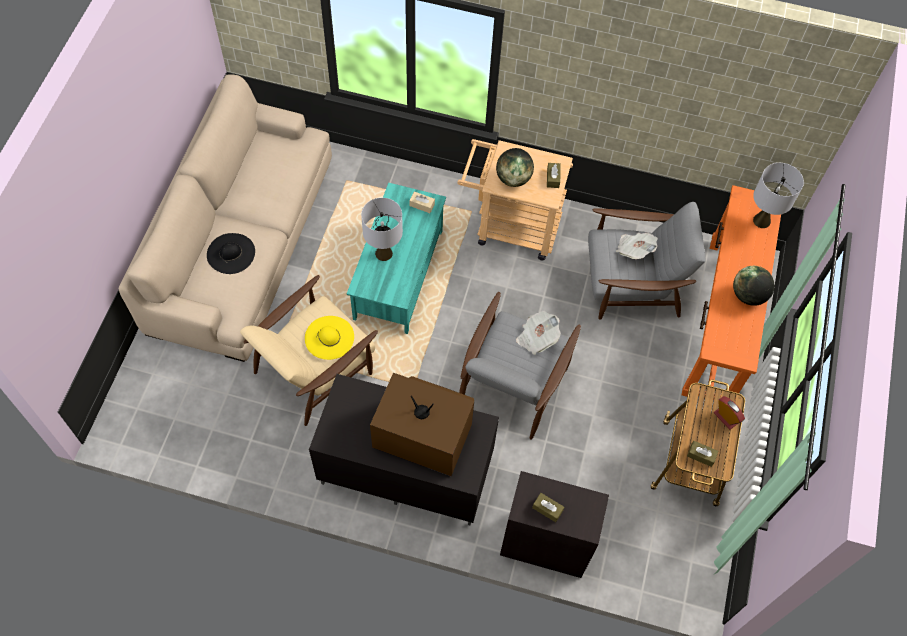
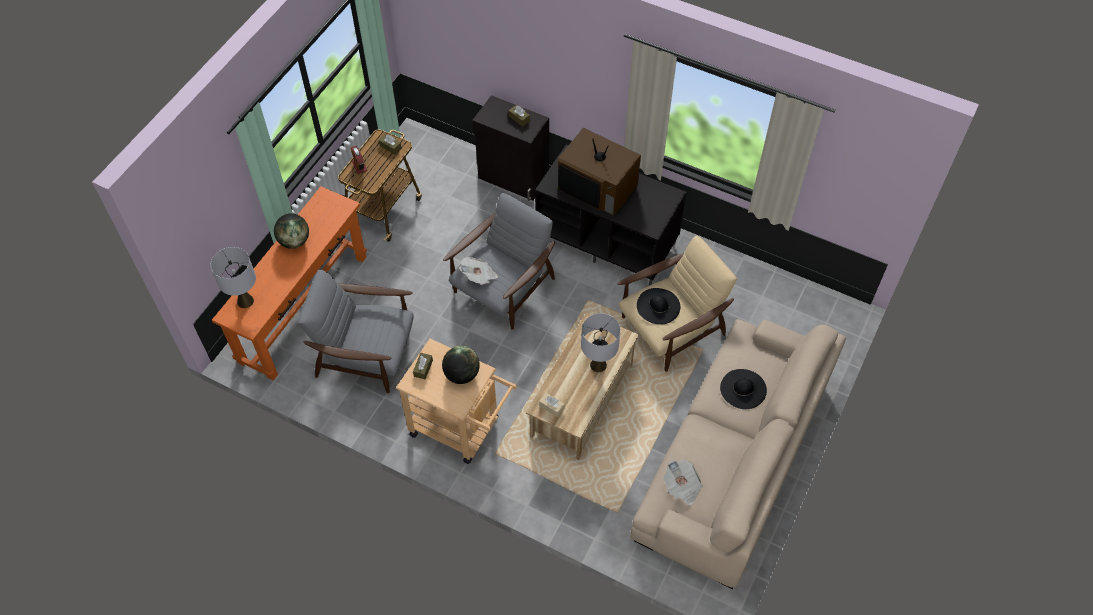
camera: 165 degrees left, 5 degrees down
(329, 337) = (658, 306): yellow hat -> black hat
(398, 274) = (582, 401): turquoise coffee table -> beige coffee table
(634, 250) = (363, 336): newspaper -> newspaper (682, 487)

